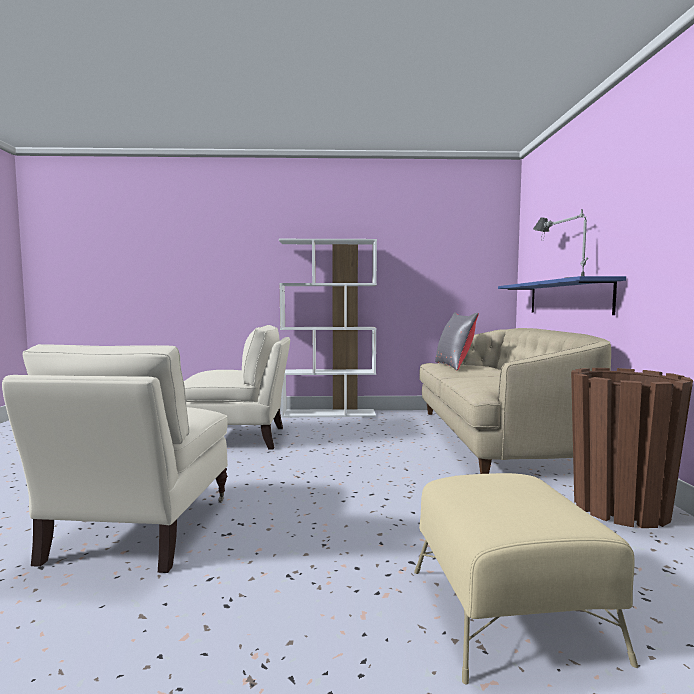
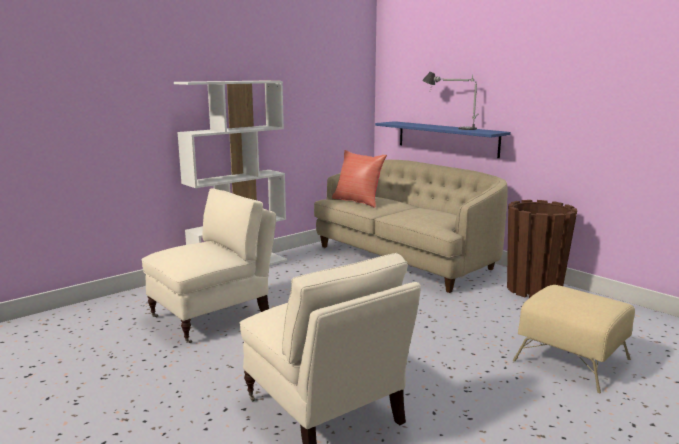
camera: 40 degrees left, 10 degrees up
(454, 366) = (358, 201): grey pillow -> red pillow

